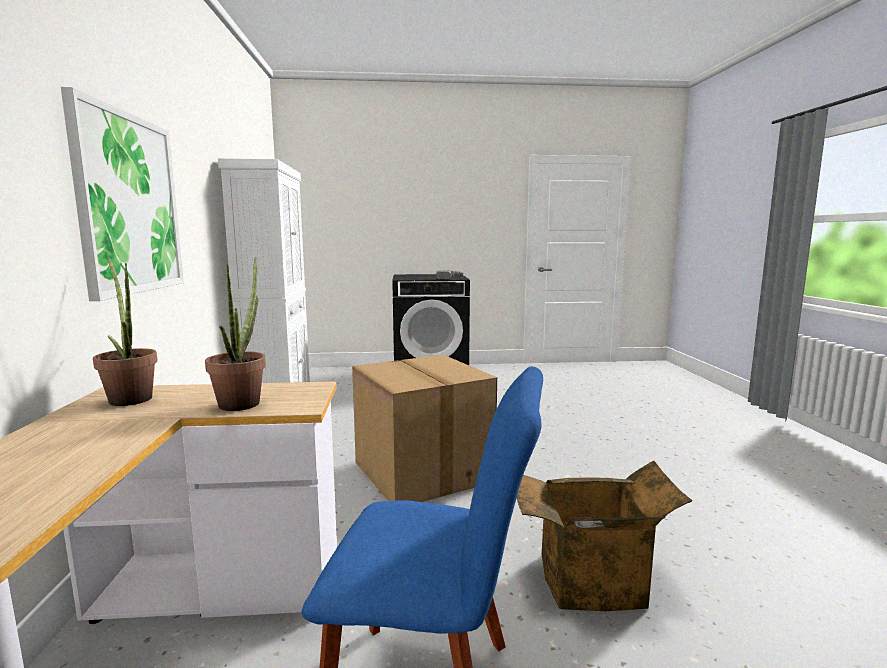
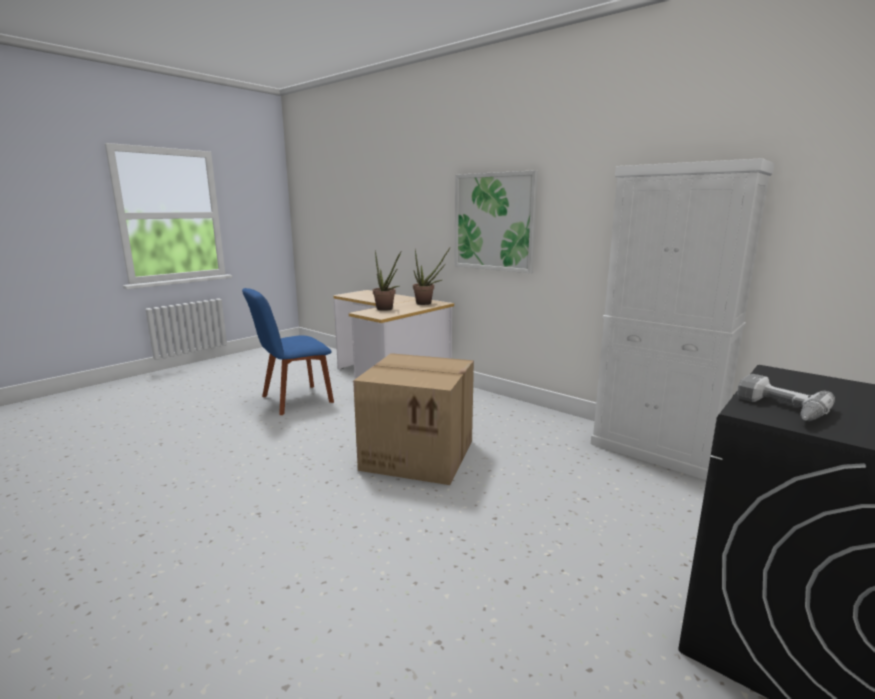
camera: 135 degrees right, 5 degrees up
(590, 583) = (252, 442): cardboard box -> none

